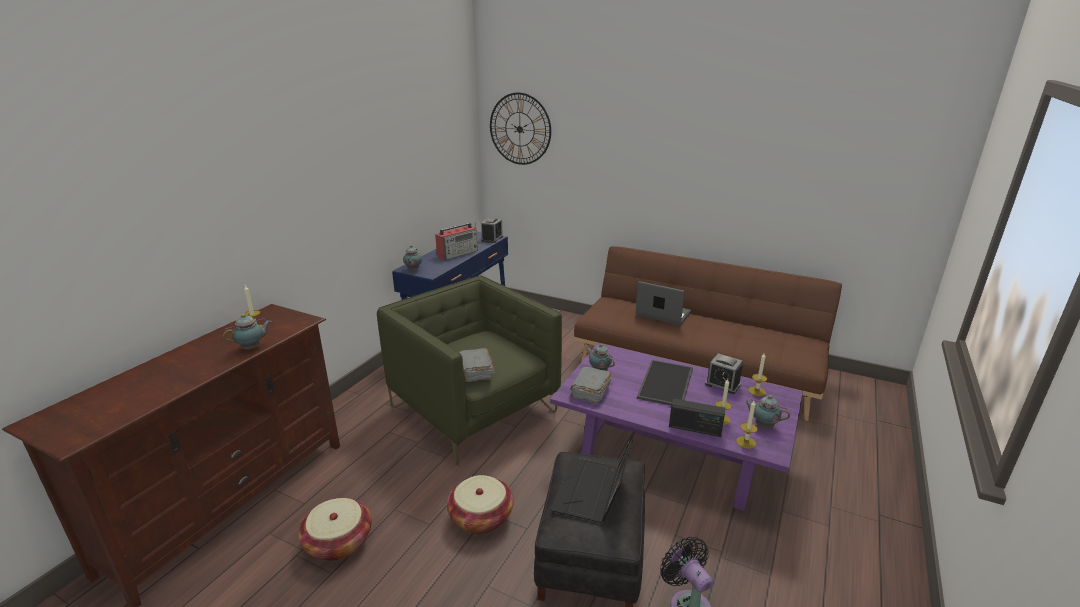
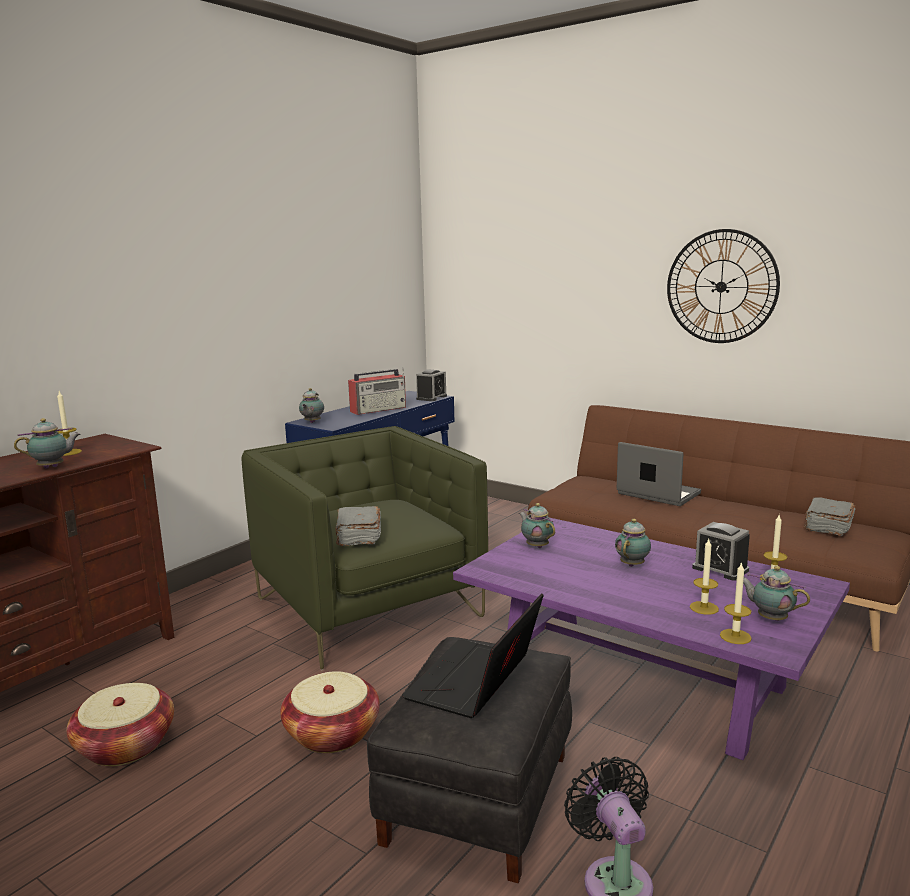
camera: 10 degrees right, 10 degrees down
(520, 129) = (474, 254): wall clock -> wall clock (721, 287)
(590, 391) = (514, 567): grey book -> grey book (827, 526)
(667, 384) = (633, 564): tray -> teapot
(695, 429) = (658, 616): radio -> none

